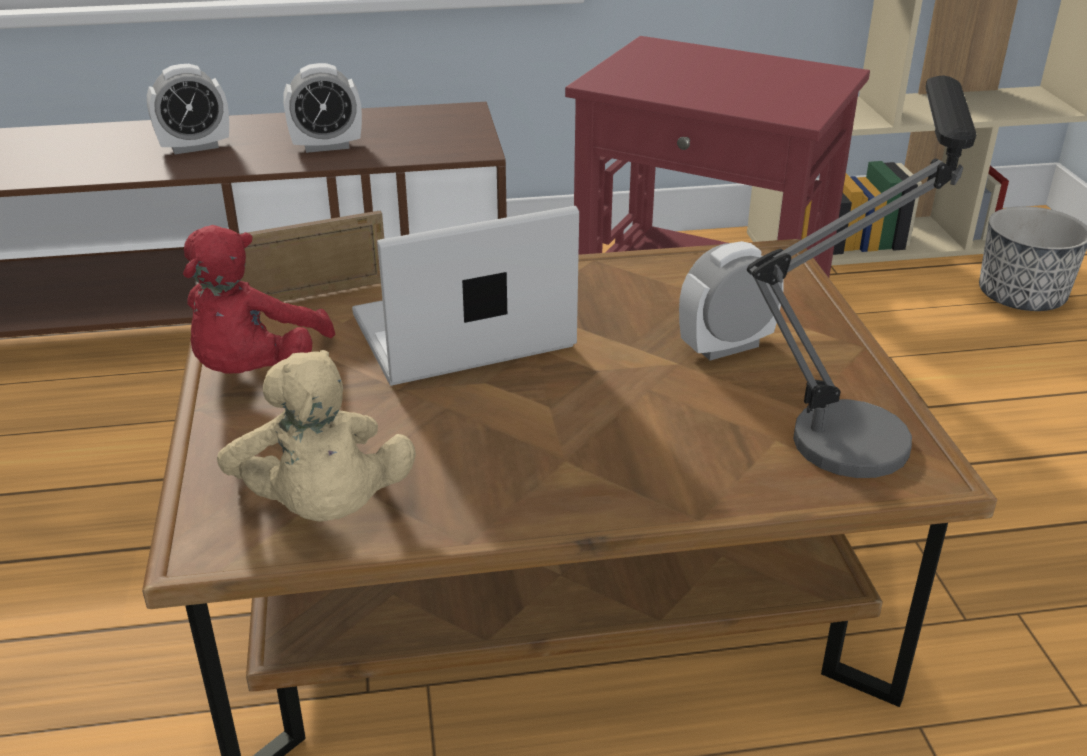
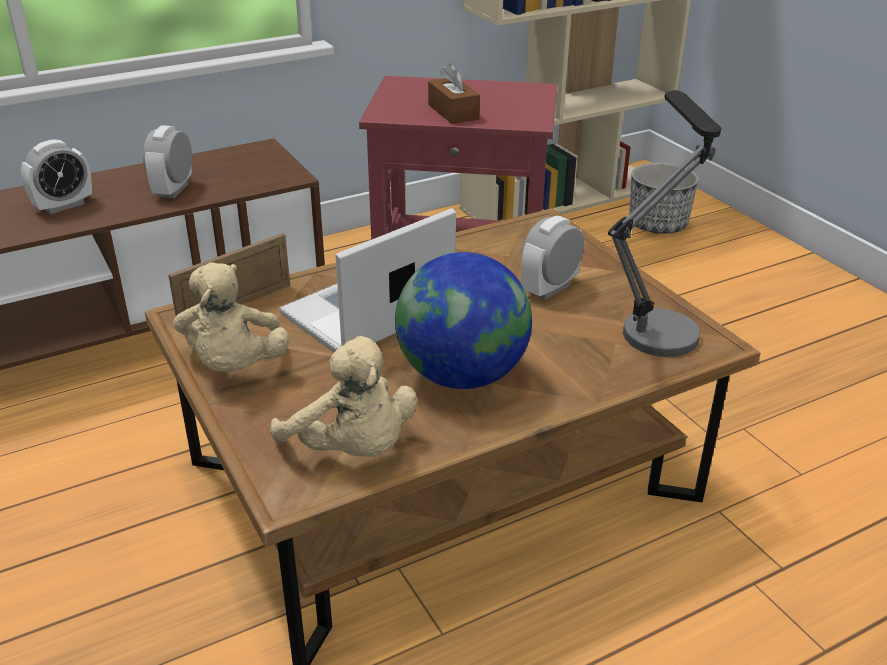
camera: 20 degrees left, 0 degrees up
(255, 370) = (235, 366): red plush toy -> beige plush toy
(326, 146) = (173, 190): alarm clock -> alarm clock turned 135 degrees clockwise
(529, 441) = (462, 376): none -> globe
(697, 89) = (453, 112): none -> brown tissue box

